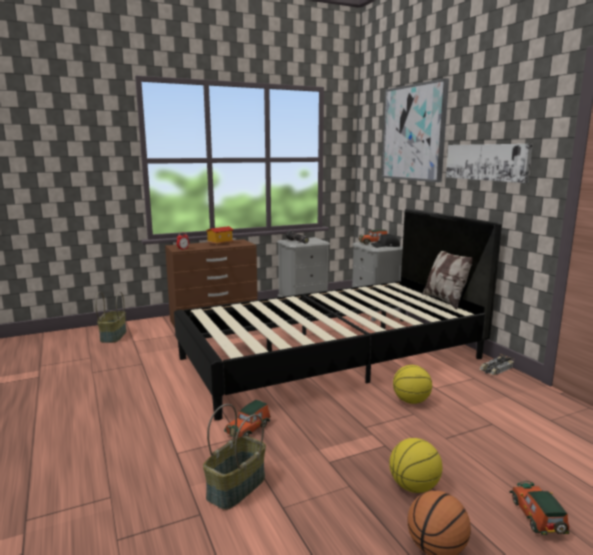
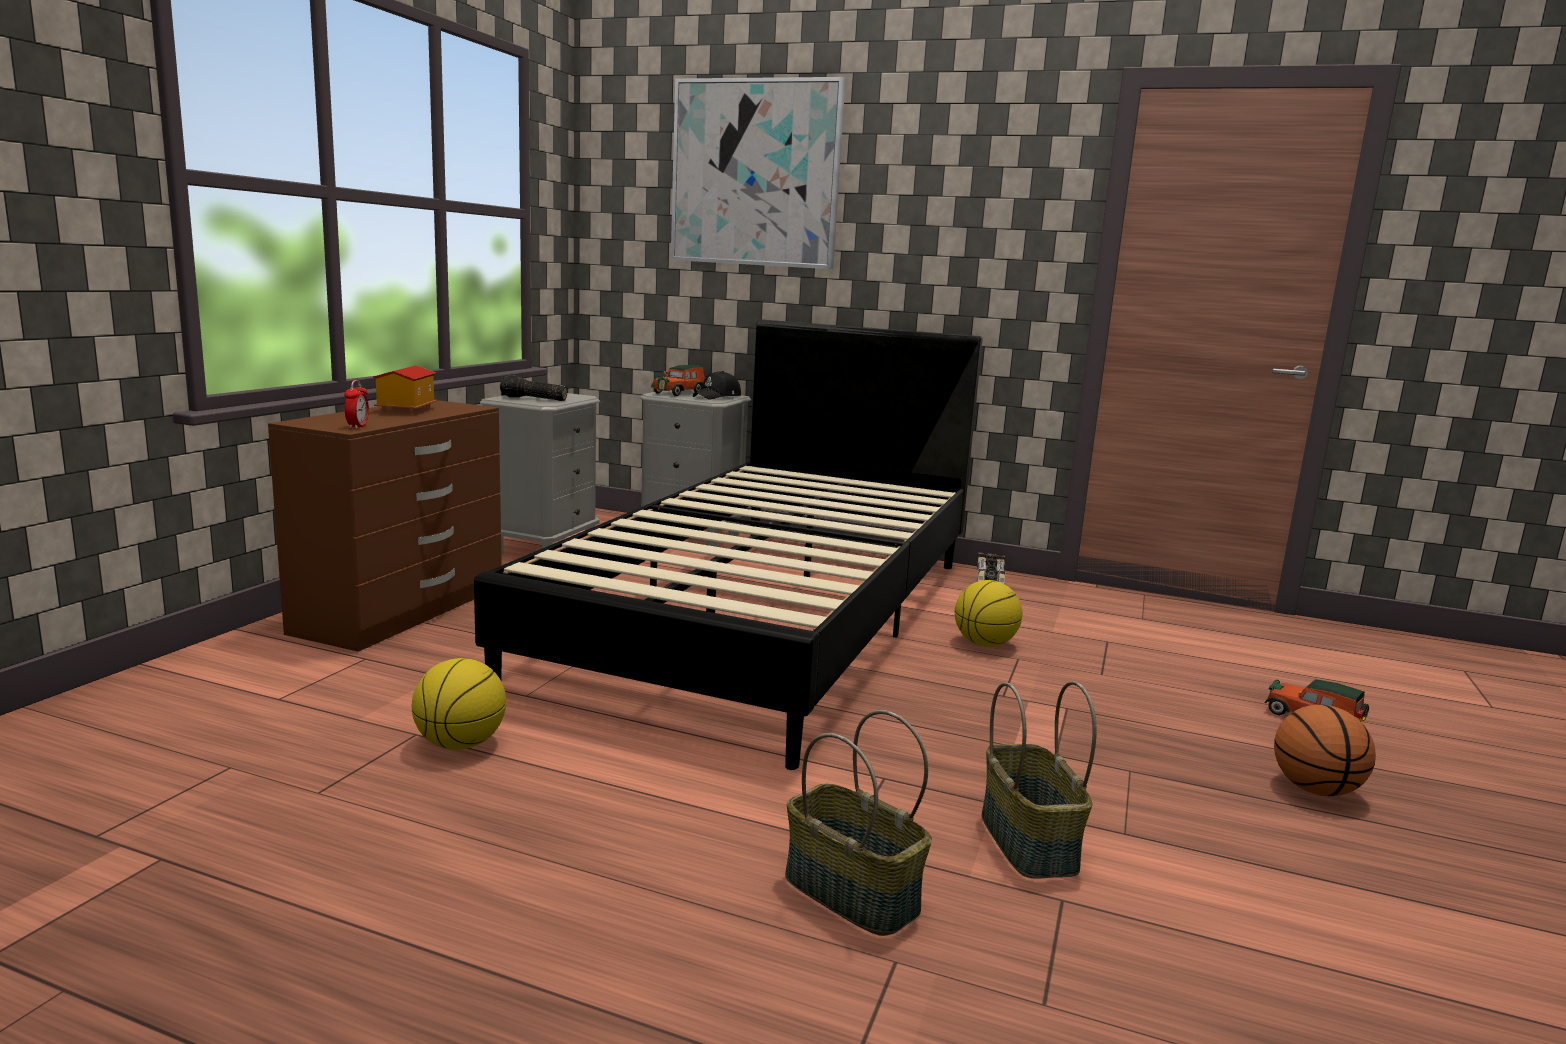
camera: 45 degrees left, 0 degrees up
(113, 336) = (185, 704): basket -> basket (849, 893)
(249, 429) = (871, 760): toy car -> none
(413, 487) = (1181, 740): basketball -> basketball (460, 744)
(445, 300) = (877, 480): pillow -> none
(486, 162) = (938, 234): picture -> none

